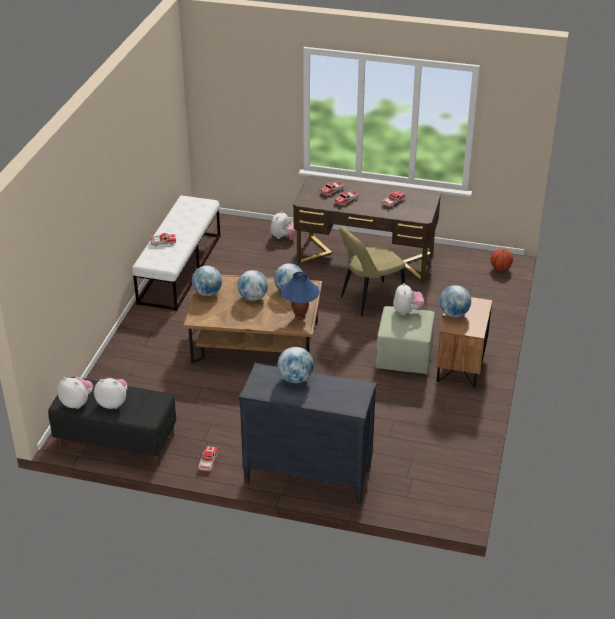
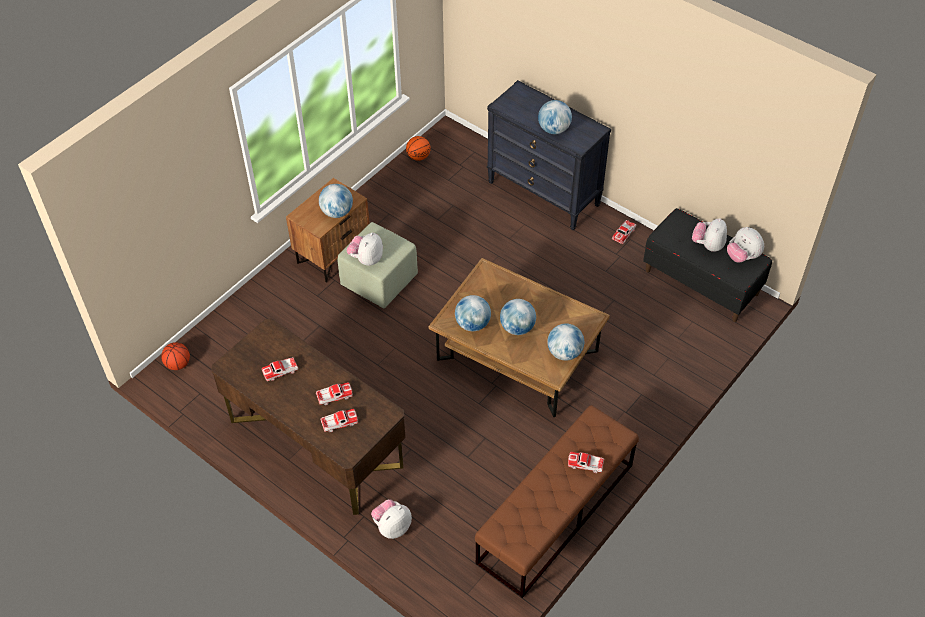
camera: 155 degrees left, 15 degrees up
(113, 403) = (708, 245): plush toy -> plush toy turned 75 degrees clockwise
(180, 268) = (555, 514): white bench -> brown bench
(300, 316) = (481, 284): blue table lamp -> none
(369, 300) = (359, 370): beige chair -> none
(459, 472) = (418, 157): none -> basketball

